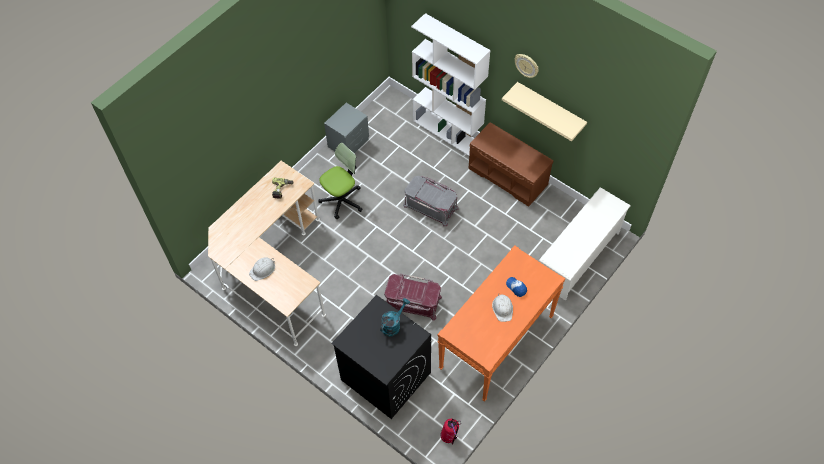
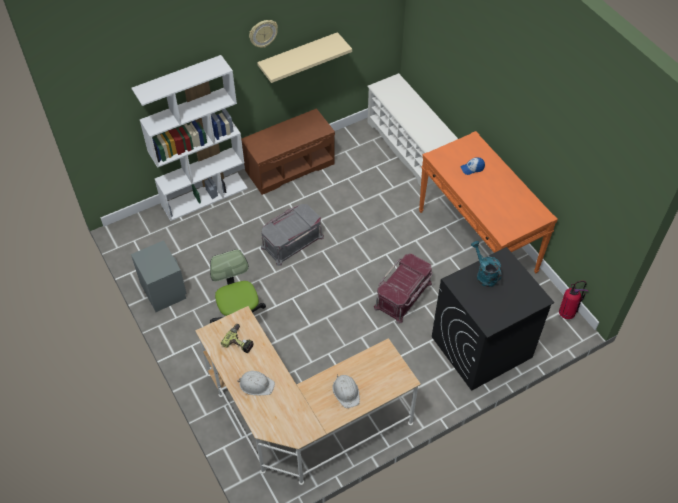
camera: 70 degrees left, 5 degrees down
(503, 308) = (491, 186): white hard hat -> white hard hat (256, 384)

